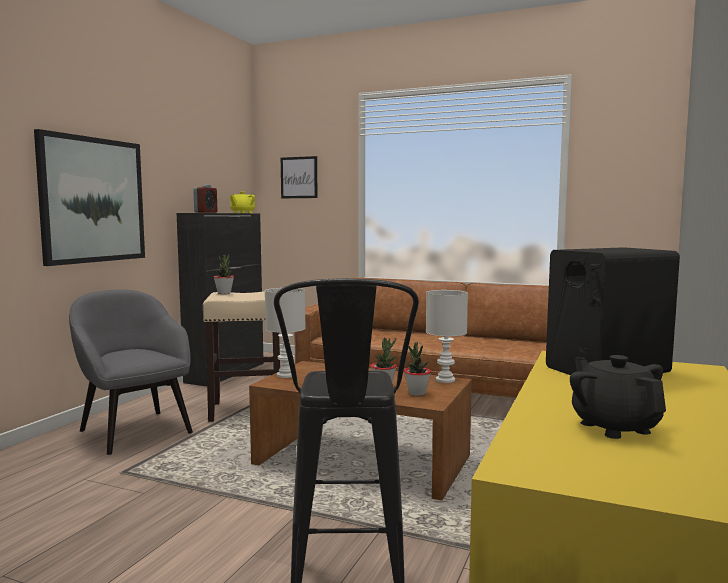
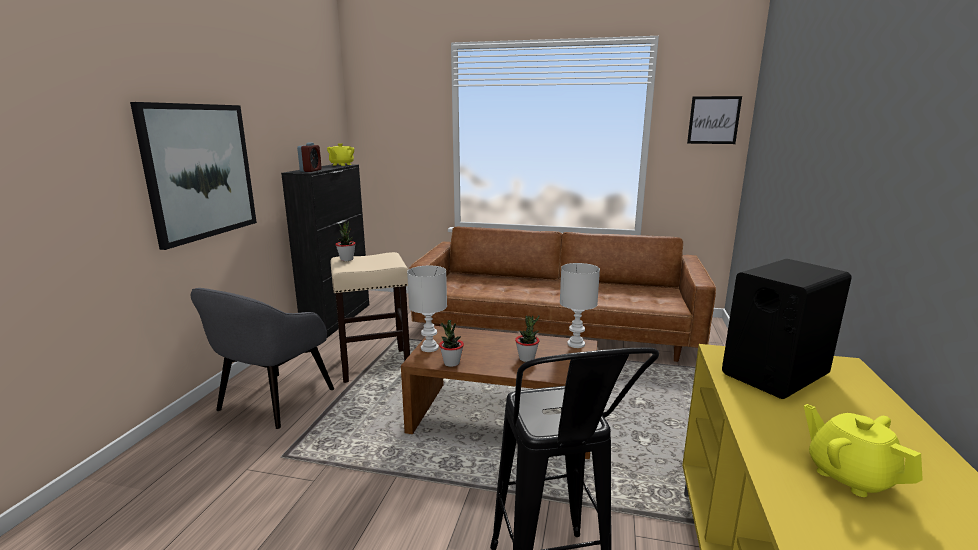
camera: 10 degrees left, 10 degrees up
(134, 431) = (275, 400): grey armchair -> grey armchair turned 105 degrees counterclockwise
(299, 177) = (392, 125): picture -> picture (713, 120)
(417, 393) = (560, 365): potted plant -> potted plant (451, 363)
(614, 427) = (849, 476): black teapot -> yellow teapot

